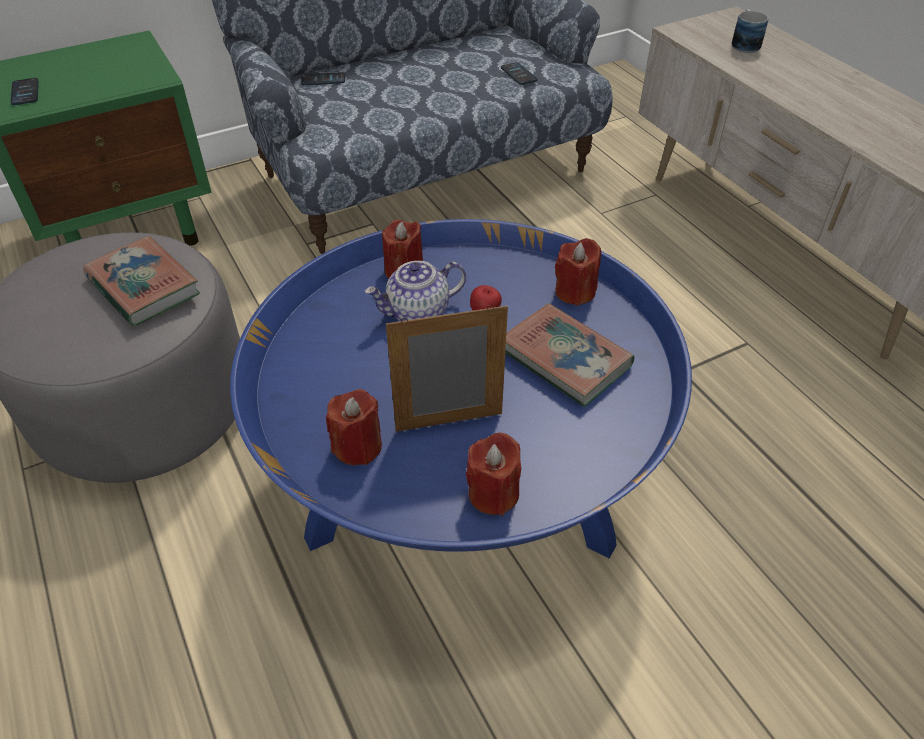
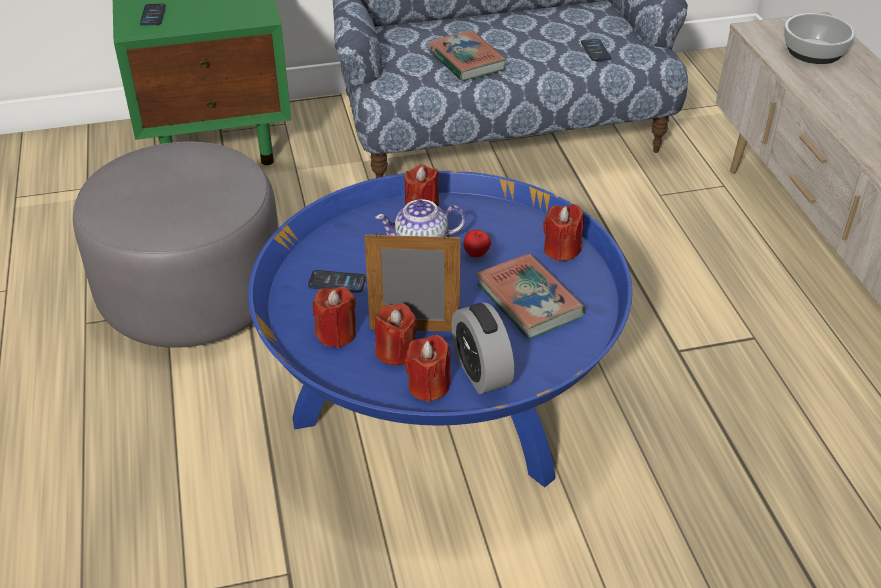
camera: 15 degrees right, 5 degrees down
(143, 286) = (208, 187): book -> book (466, 61)
(323, 80) = (411, 33): phone -> phone (337, 282)
(437, 455) = (396, 352): none -> red candle
(547, 460) = (481, 372): none -> alarm clock
(744, 43) = (813, 51): mug -> bowl

